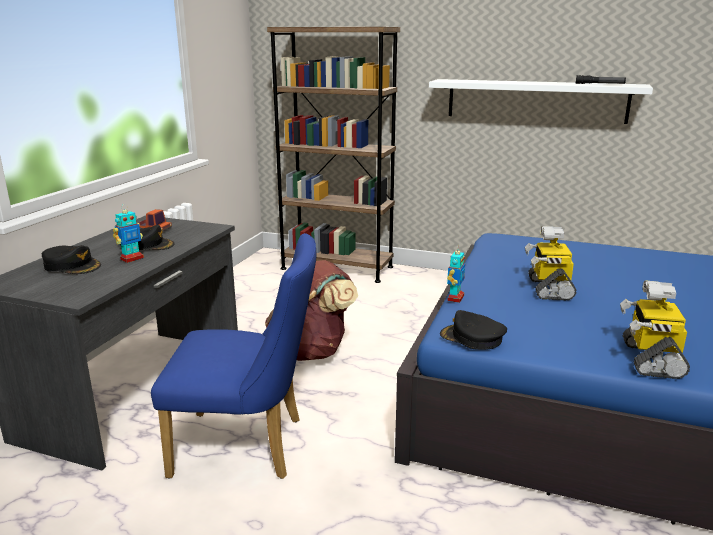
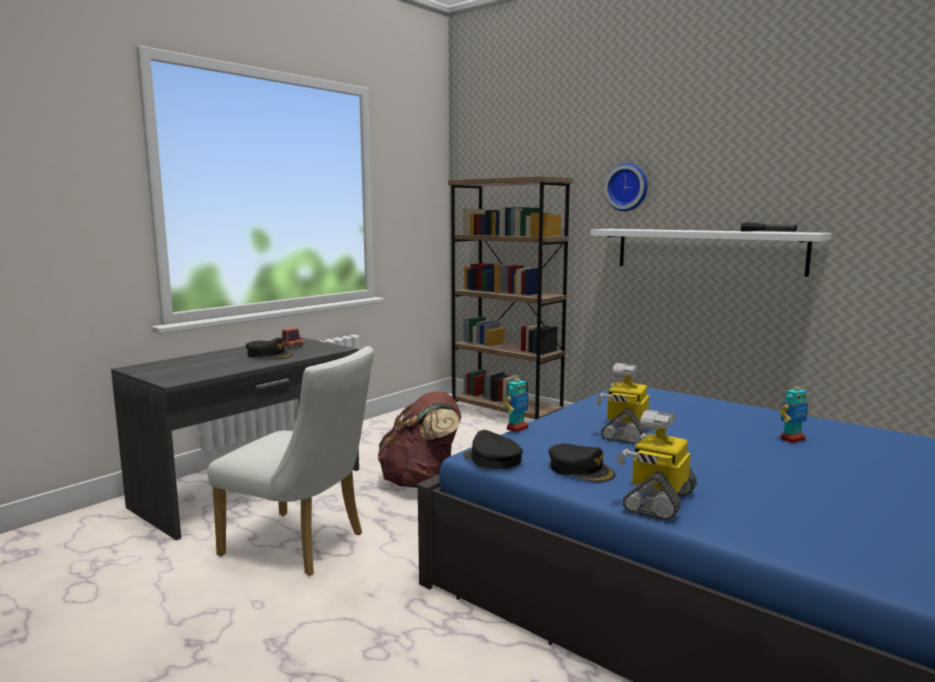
camera: 20 degrees right, 10 degrees down
(72, 266) = (198, 362): black cap -> black cap (581, 470)
(131, 259) = (246, 362): toy robot -> toy robot (792, 439)
(249, 446) = (302, 546): blue chair -> white chair
(457, 37) = (627, 187): none -> wall clock

